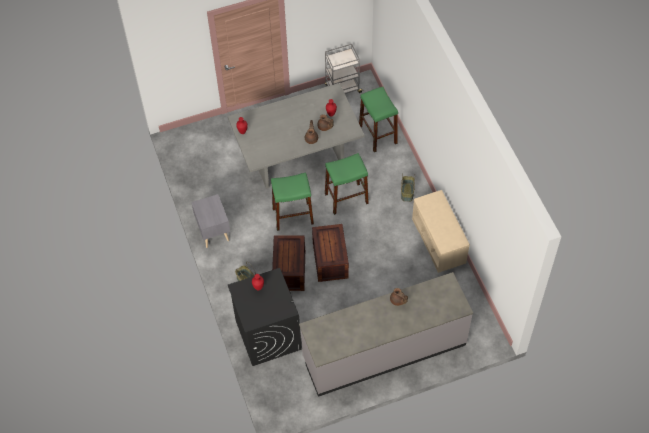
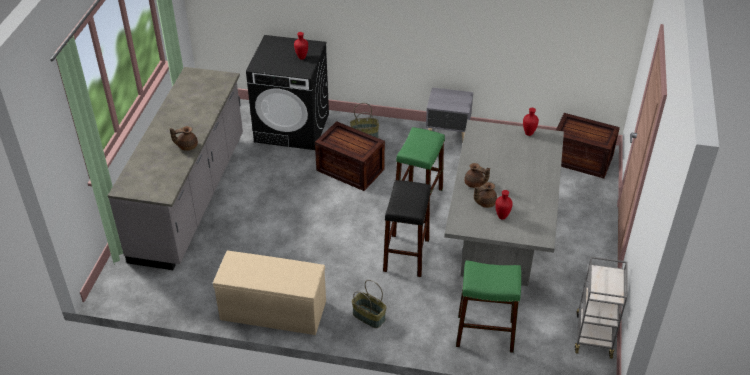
camera: 120 degrees right, 15 degrees down
(330, 261) = (333, 204): crate -> crate (580, 159)
(346, 198) = (406, 255): green stool -> black stool

